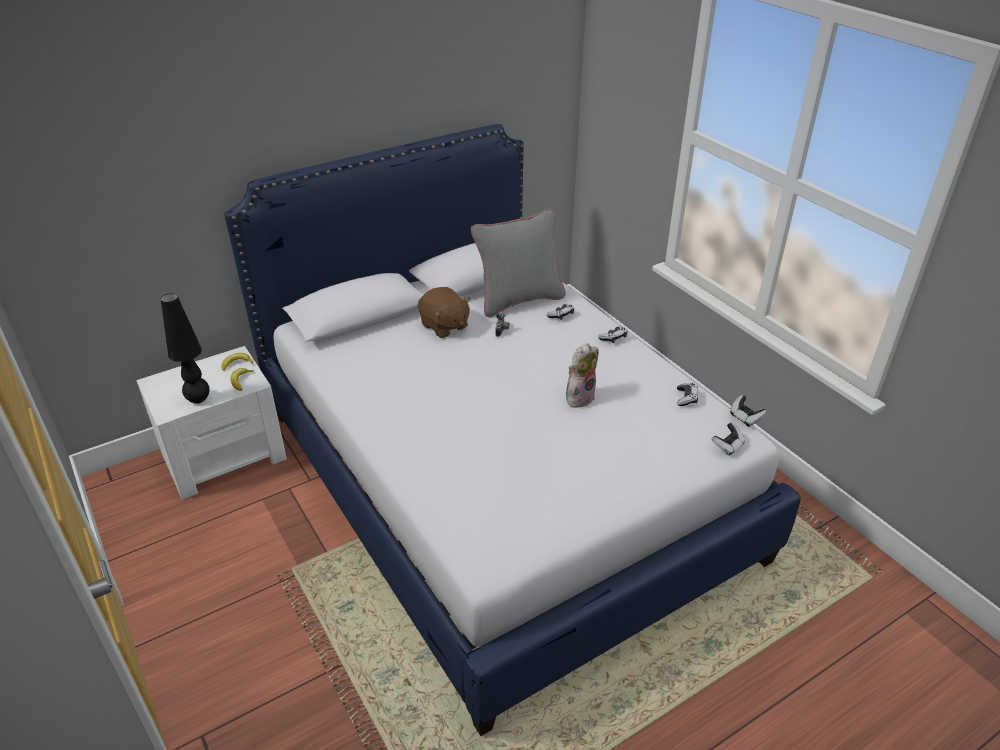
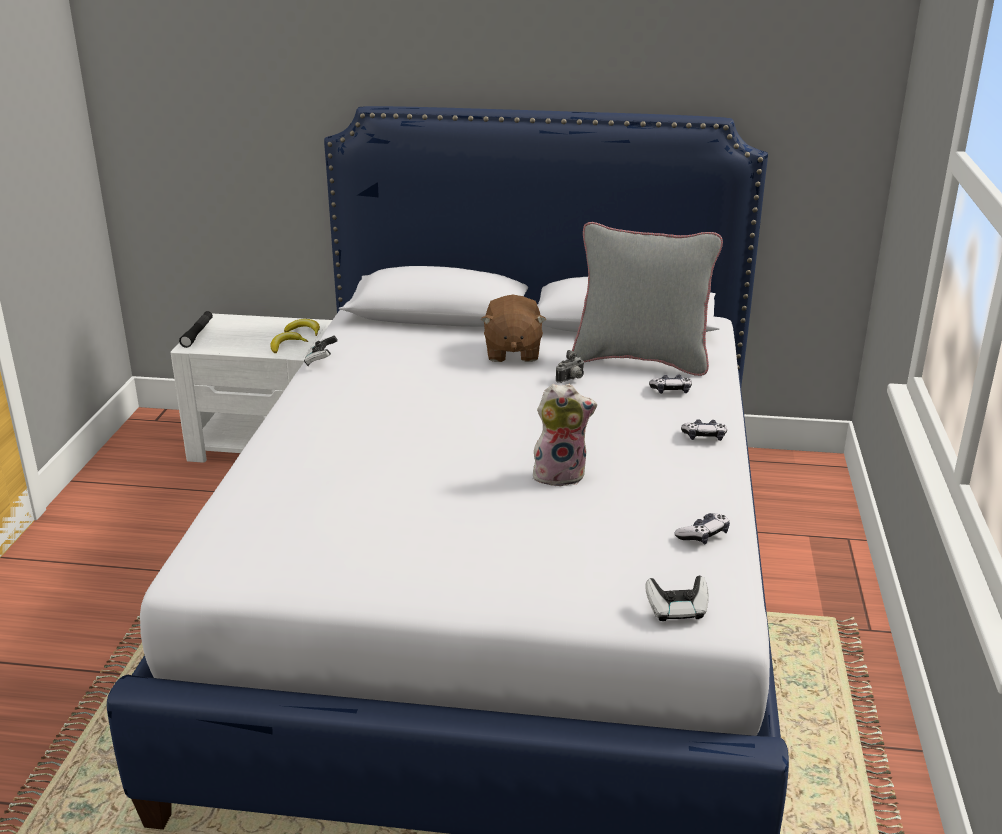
camera: 40 degrees right, 10 degrees down
(156, 400) = (197, 334): none -> black flashlight
(198, 400) = (230, 346): black table lamp -> none
(745, 417) = (759, 594): game controller -> game controller (321, 361)

